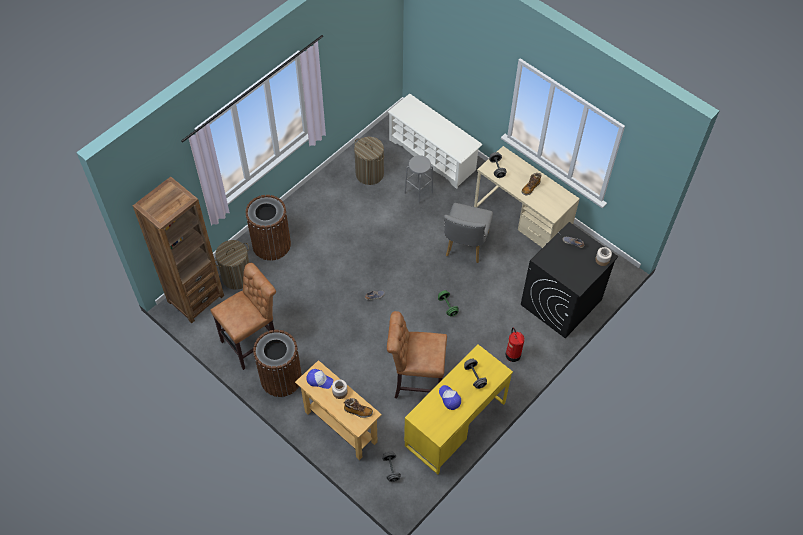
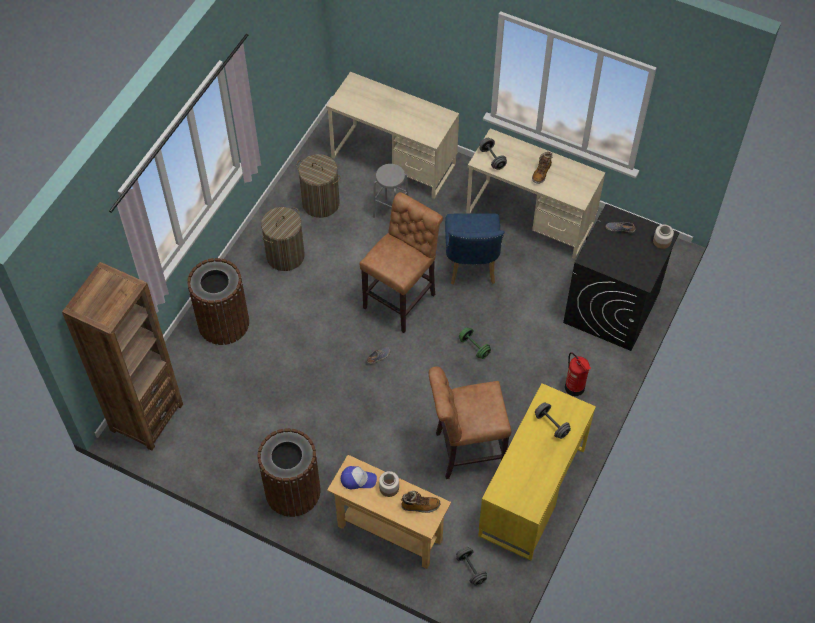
camera: 15 degrees left, 0 degrees up
(237, 277) = (192, 375): laundry basket -> laundry basket (285, 255)
(253, 342) = (241, 454): brown stool -> brown stool (402, 299)
(433, 155) = (393, 161): white shoe rack -> beige desk
(449, 398) = (529, 460): cap -> none
(465, 246) = (471, 267): grey chair -> blue chair

